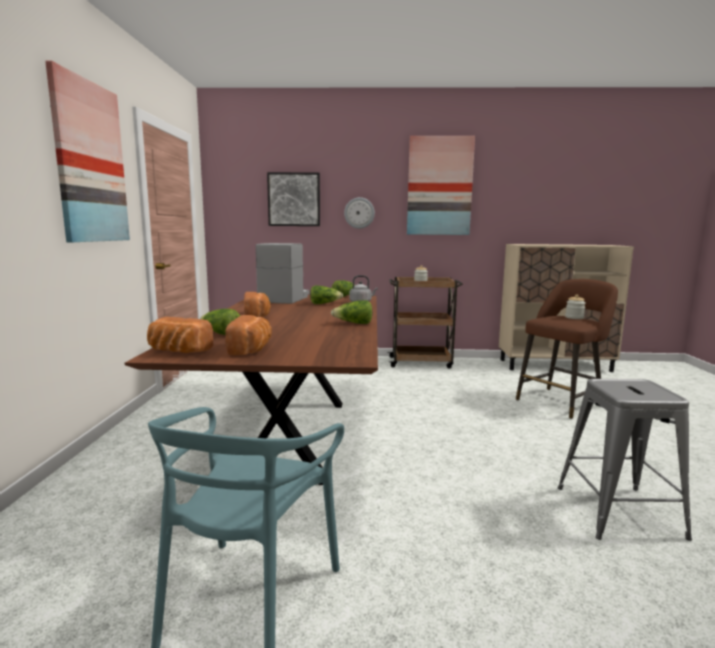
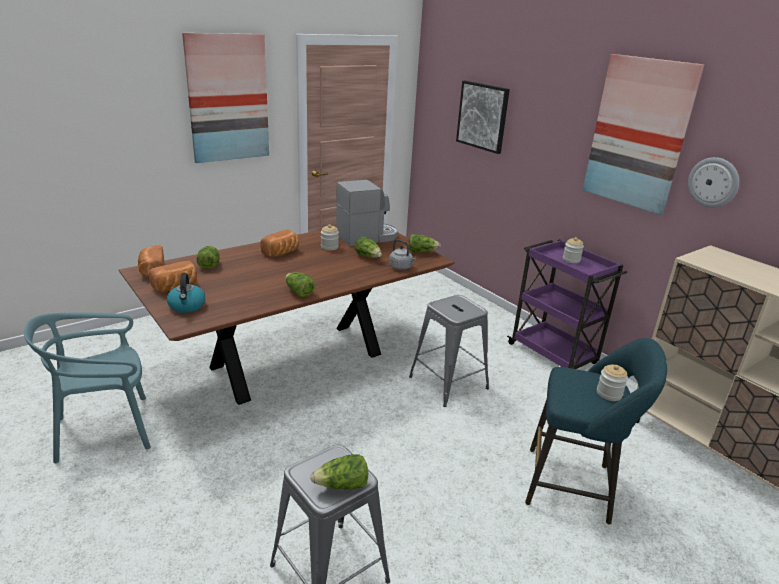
camera: 50 degrees right, 15 degrees up
(280, 306) = (329, 247): none -> jar
(309, 352) = (187, 306): none -> kettle
(359, 213) = (540, 147): wall clock -> wall clock (713, 182)
(413, 396) = (449, 383): none -> grey stool
(421, 362) = (553, 354): brown cart -> purple cart
(561, 402) = (574, 486): brown stool -> turquoise stool
(652, 388) = (342, 485): none -> lettuce

